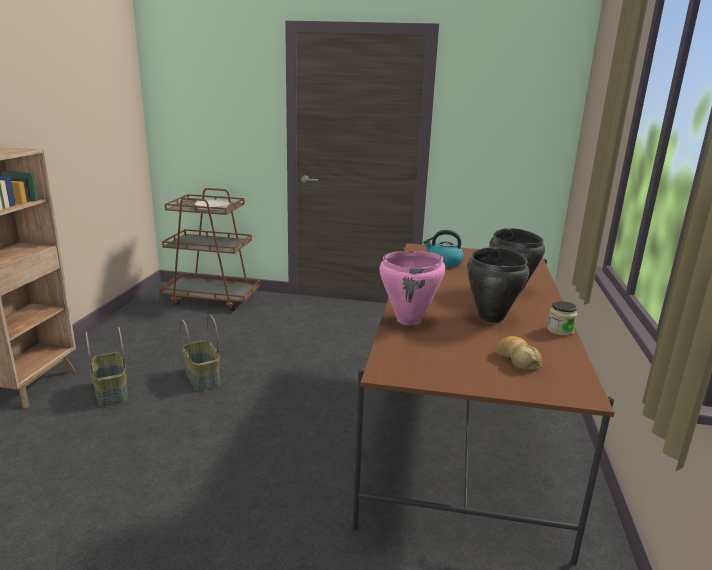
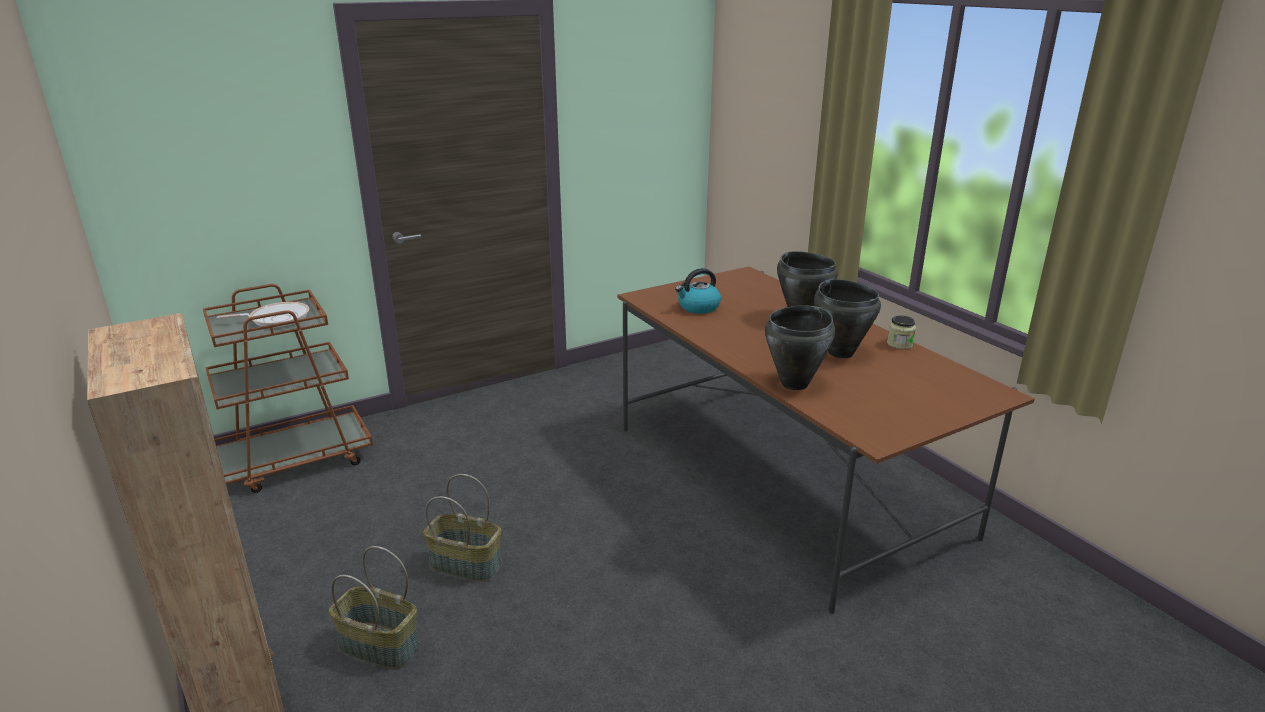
camera: 40 degrees left, 5 degrees up
(409, 320) = (795, 384): pink cooking pot -> black cooking pot
(517, 360) = (924, 384): bread -> none

